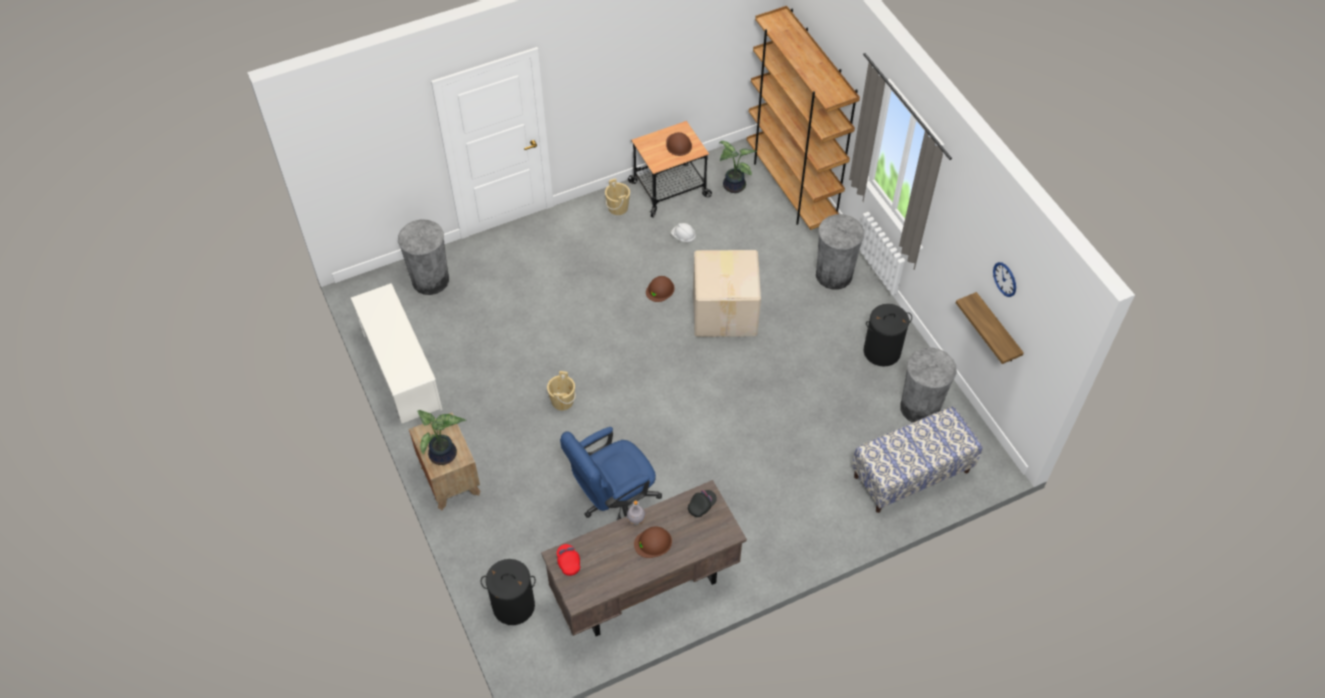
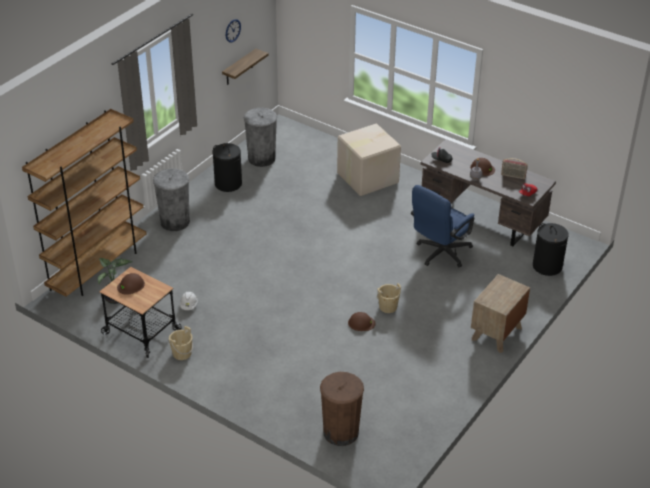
camera: 120 degrees left, 15 degrees down
(401, 370) = (437, 404): white shoe rack -> none
(430, 280) = (340, 432): grey trash can -> brown trash can
(444, 456) = (508, 289): potted plant -> none
(613, 500) = (440, 254): blue office chair -> blue office chair turned 105 degrees clockwise
(614, 569) = (513, 176): none -> radio
(660, 289) = (250, 298): brown hard hat -> brown hard hat (361, 323)
(725, 311) = (246, 259): cardboard box -> cardboard box (366, 178)
(911, 474) = (313, 149): bench -> none

